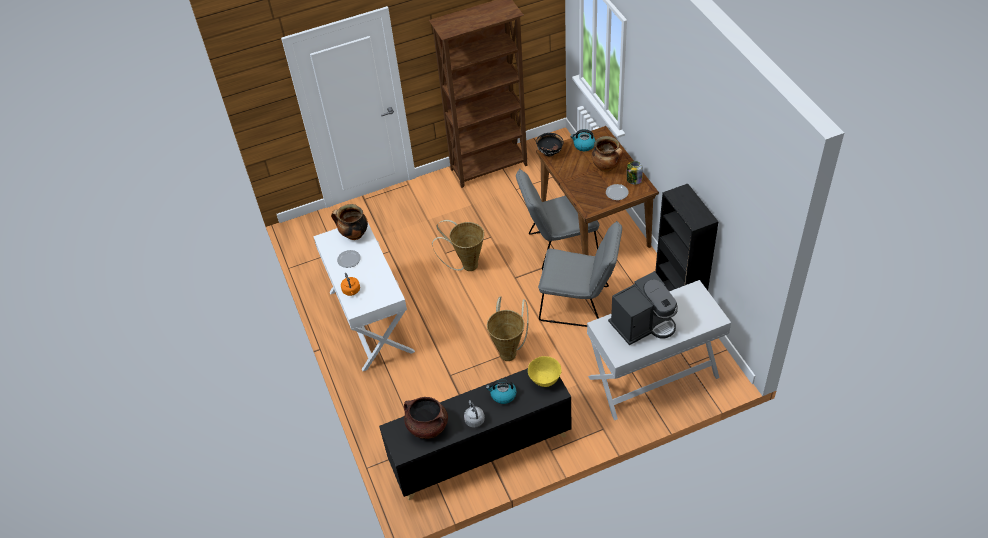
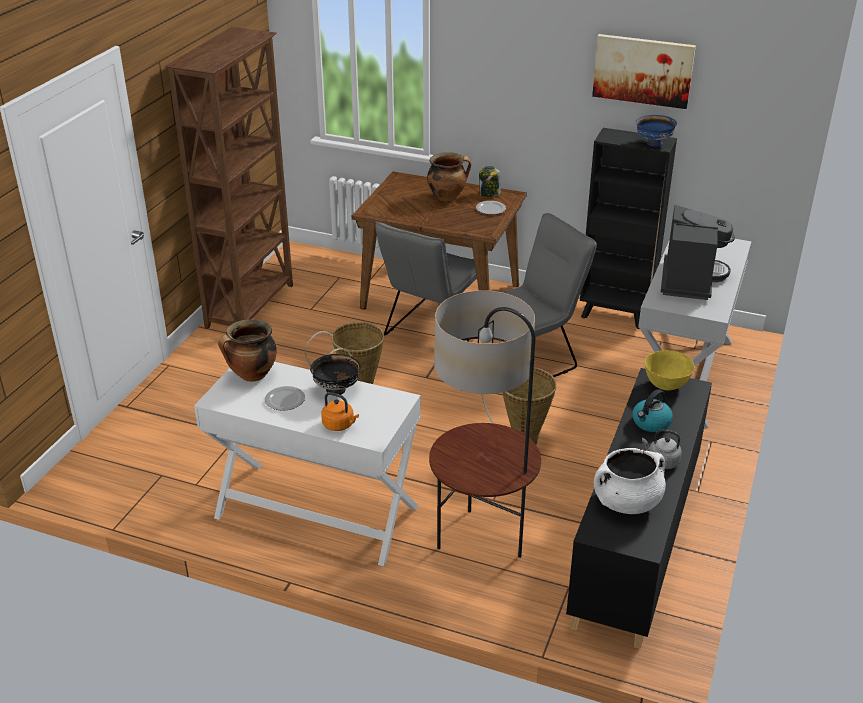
camera: 50 degrees left, 15 degrees down
(417, 392) = (482, 541): none -> floor lamp
(427, 426) = (626, 502): brown cooking pot -> white cooking pot
(550, 152) = (370, 210): black bowl -> black bowl (336, 389)
(583, 145) = (396, 192): kettle -> none
(694, 217) = (653, 143): none -> blue bowl
(709, 163) = (643, 70): none -> picture

